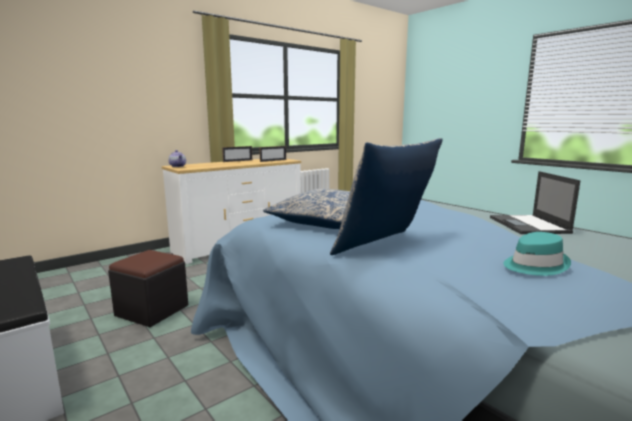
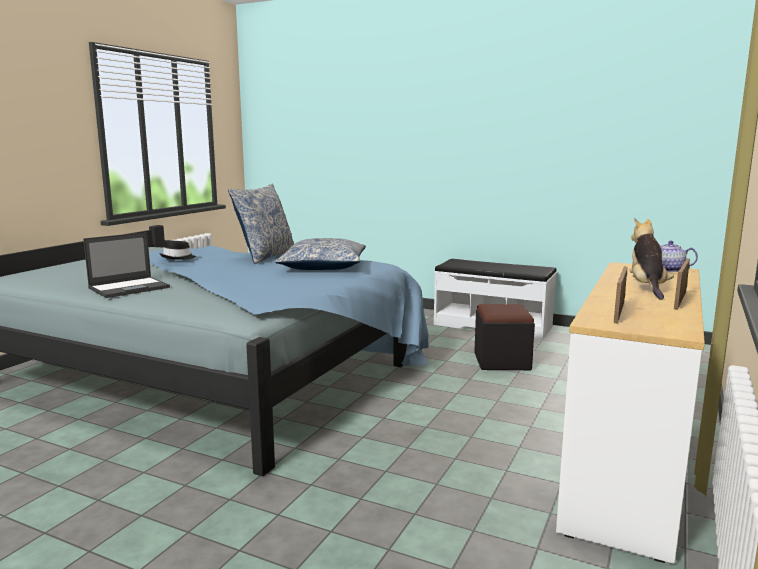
camera: 155 degrees right, 0 degrees up
(228, 163) = (646, 288): none -> plush toy
(529, 225) = (130, 288): laptop -> laptop turned 75 degrees clockwise
(534, 265) = (178, 258): turquoise hat -> black hat

